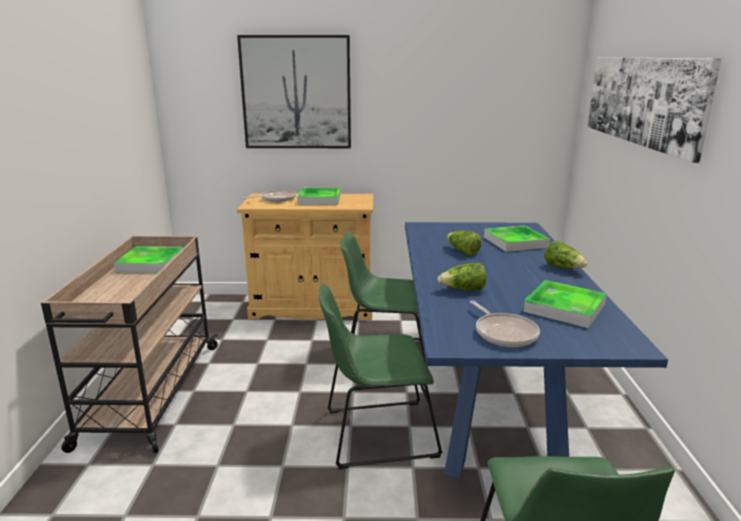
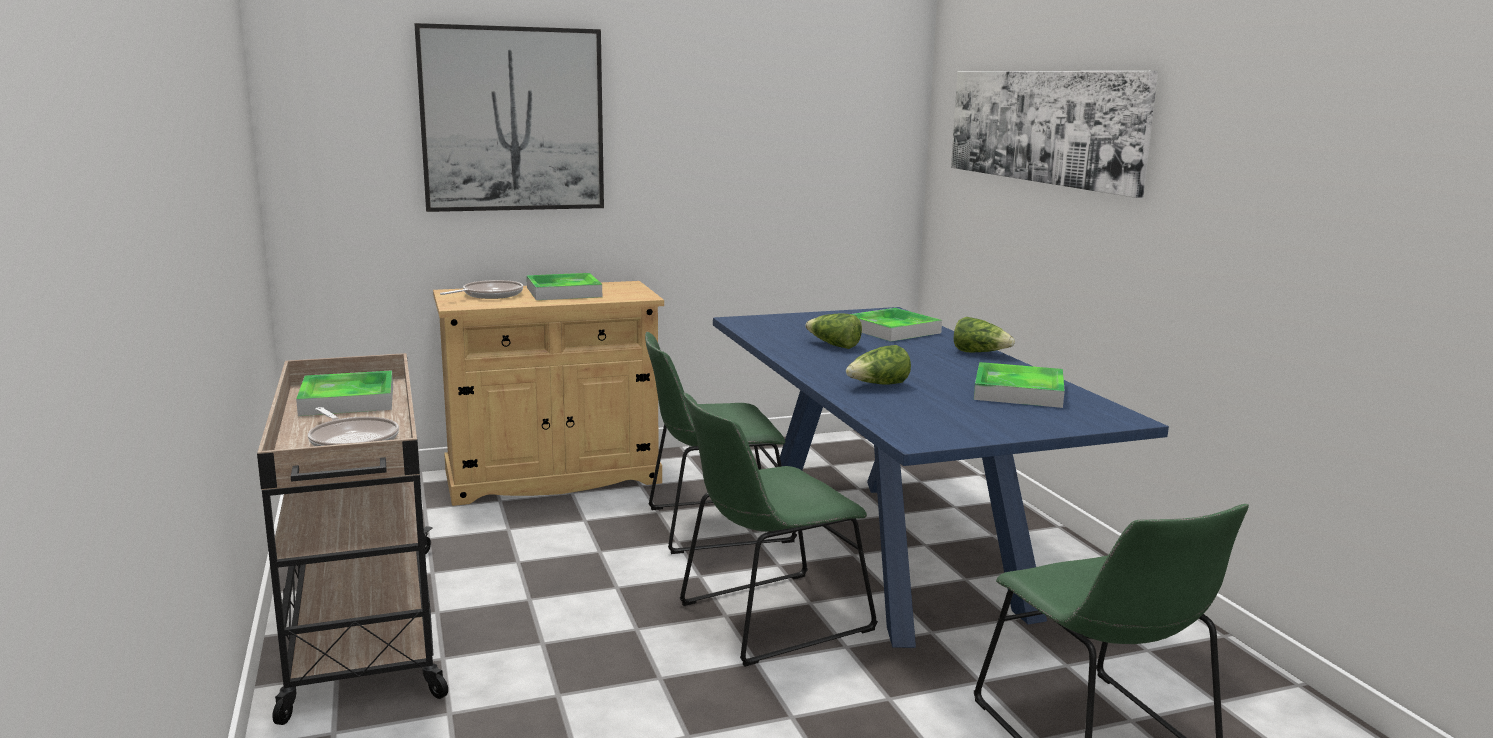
camera: 20 degrees left, 5 degrees down
(504, 333) = (971, 421): frying pan -> frying pan (352, 440)

